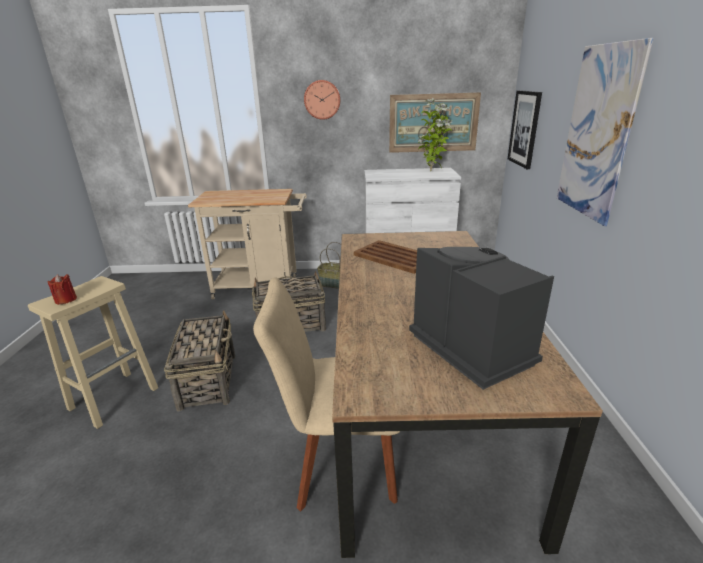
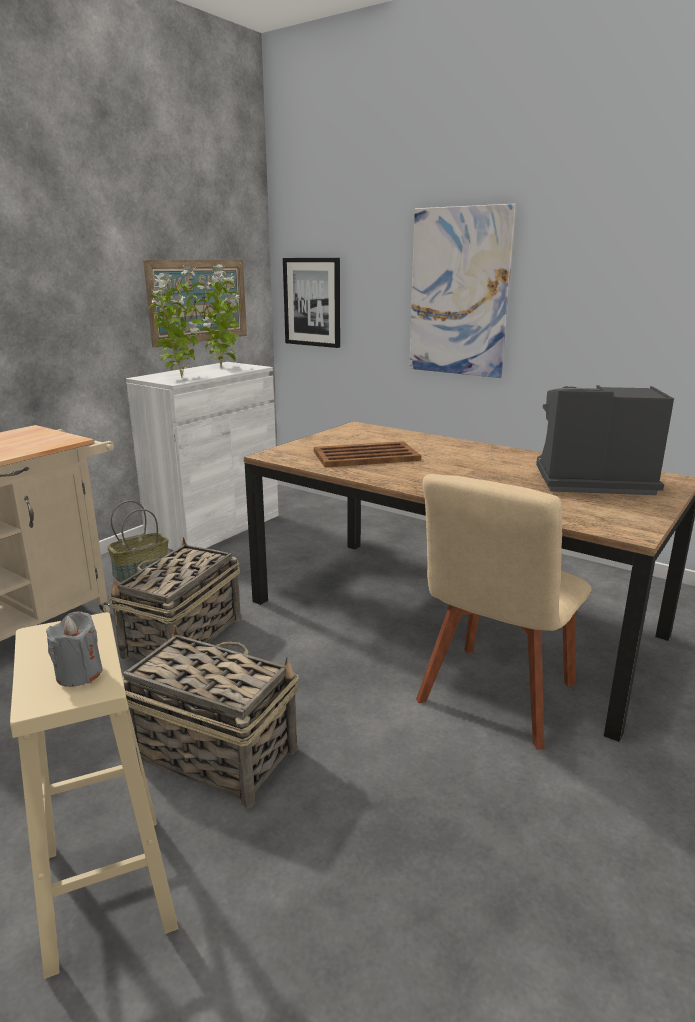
camera: 55 degrees left, 5 degrees down
(66, 300) = (79, 674): red candle -> grey candle
(322, 99) = (47, 265): wall clock -> none
(385, 174) = (180, 377): none -> potted plant

